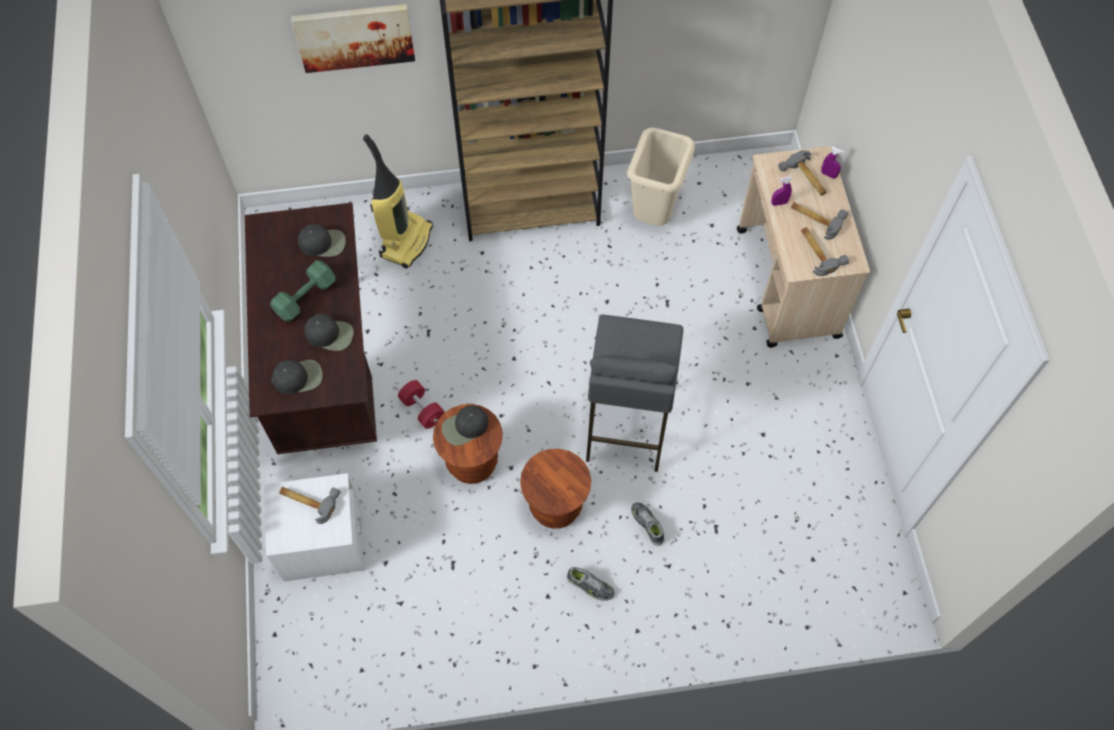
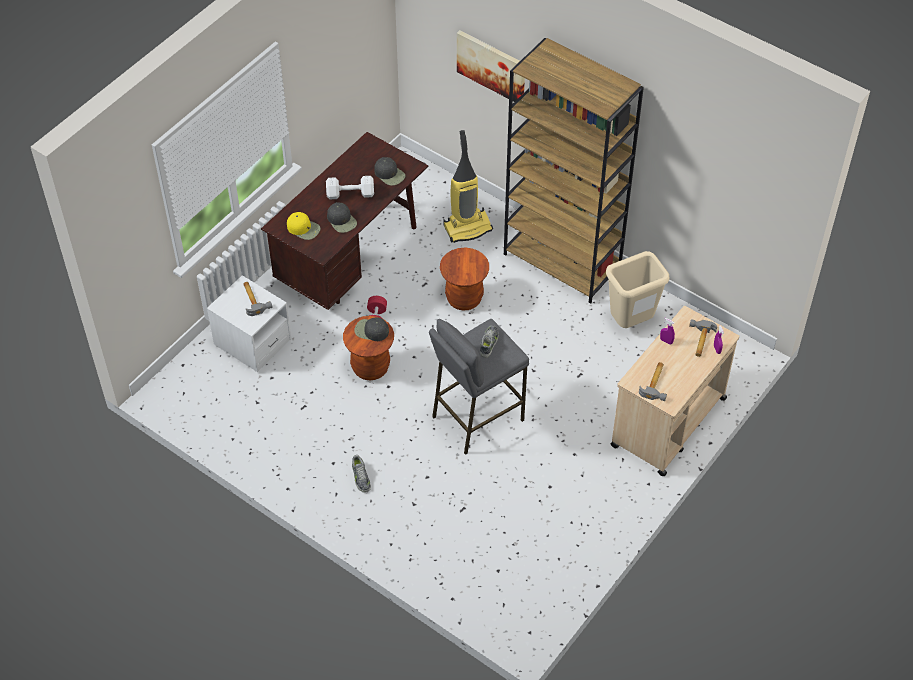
camera: 45 degrees right, 10 degrees down
(298, 377) = (303, 228): black cap -> yellow cap
(307, 297) = (351, 194): green dumbbell -> white dumbbell
(555, 507) = (388, 425): brown stool -> brown stool (464, 298)
(648, 524) = (427, 475): shoe -> shoe (489, 343)
(816, 218) = (678, 365): hammer -> none

